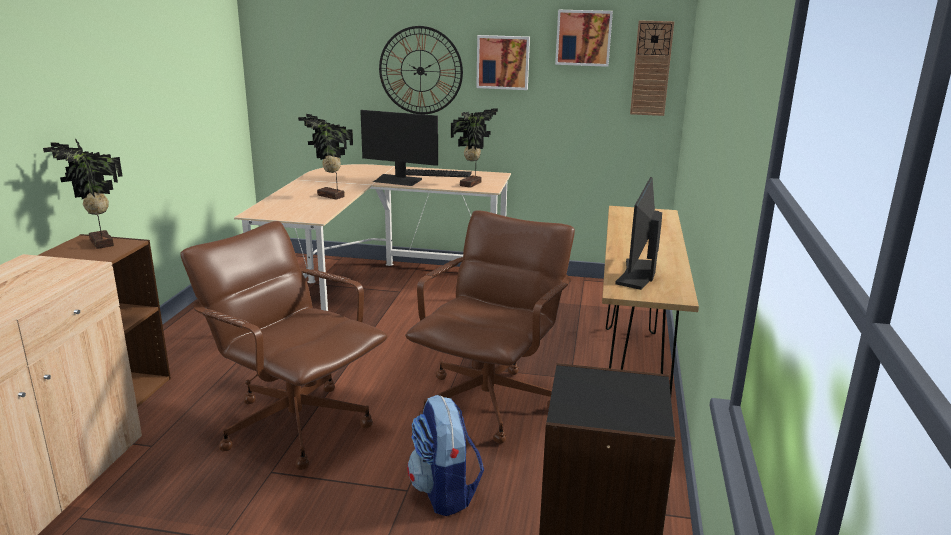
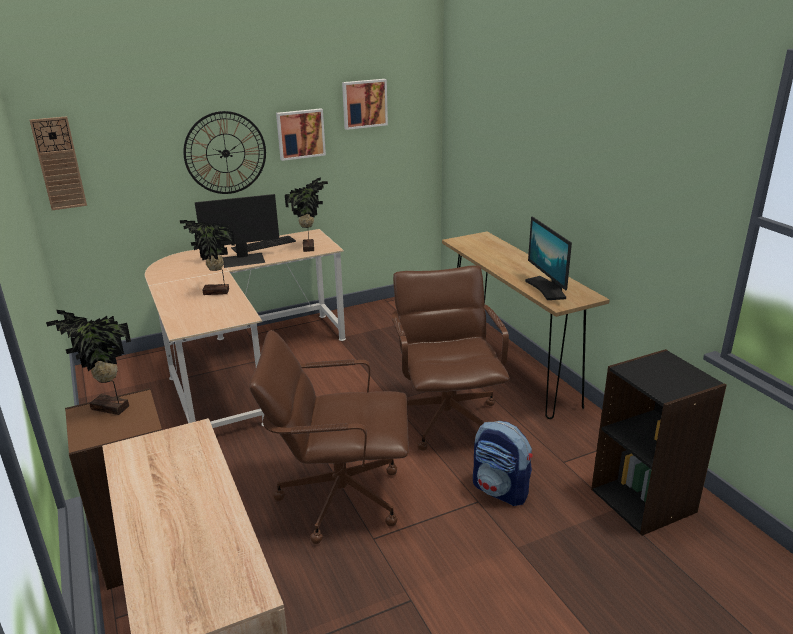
camera: 35 degrees left, 5 degrees up
(651, 68) = (417, 121): wall clock -> wall clock (59, 163)

